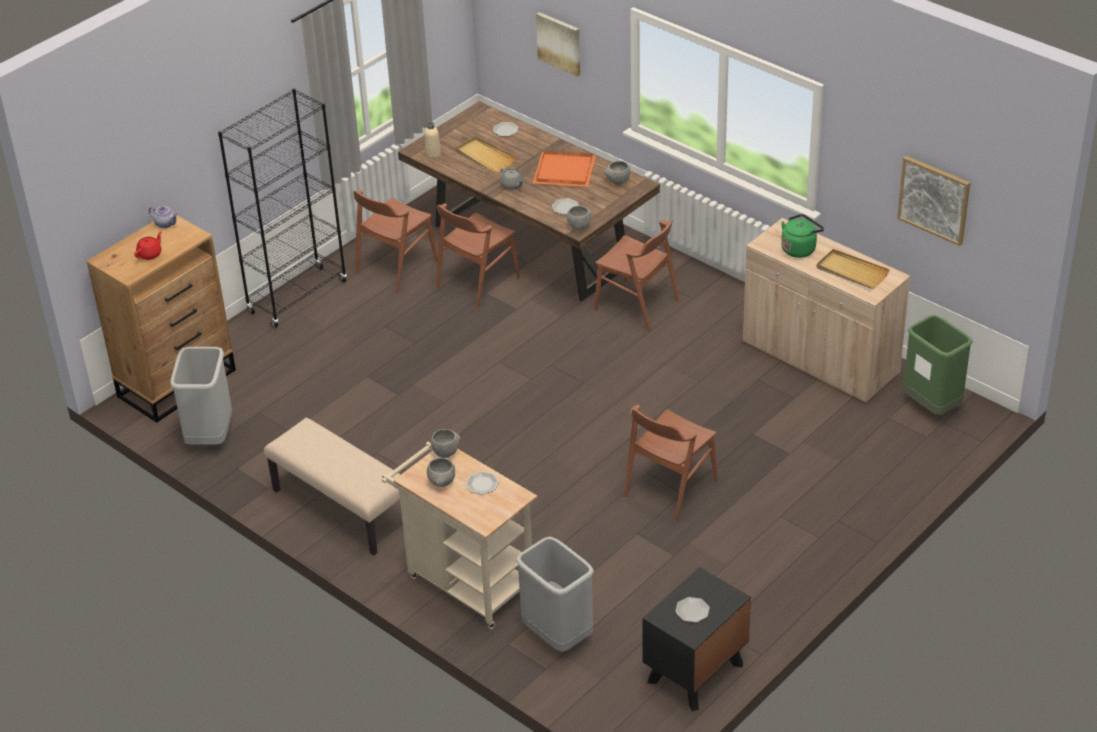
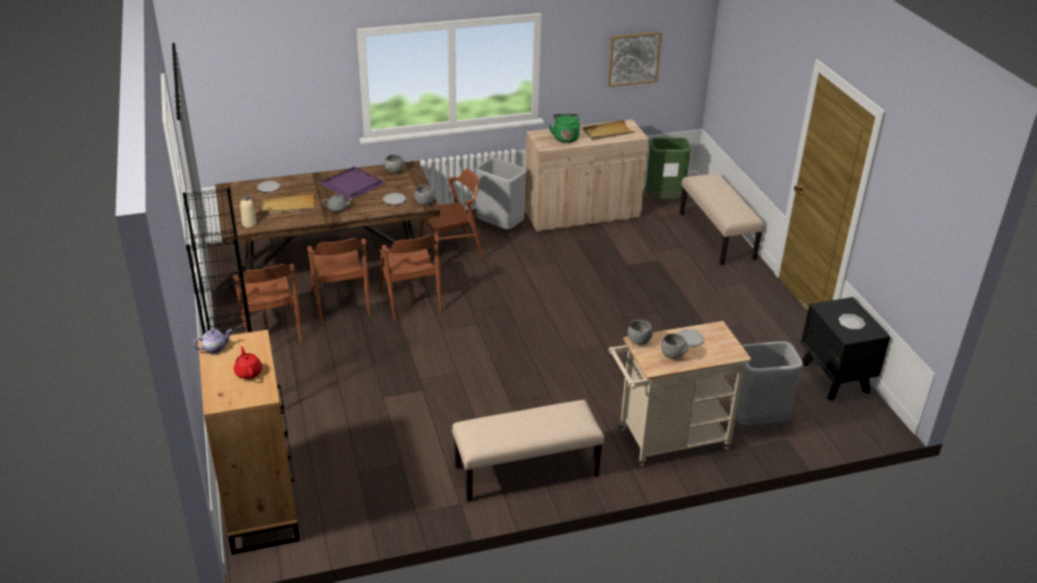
camera: 60 degrees left, 5 degrees down
(211, 436) = (356, 513): grey trash can -> grey trash can (500, 226)
(559, 43) = (281, 96): picture -> none
(565, 172) = (354, 185): orange tray -> purple tray
(670, 488) = (649, 315): brown chair -> brown chair (410, 301)
(898, 479) = (717, 236): none -> beige bench

